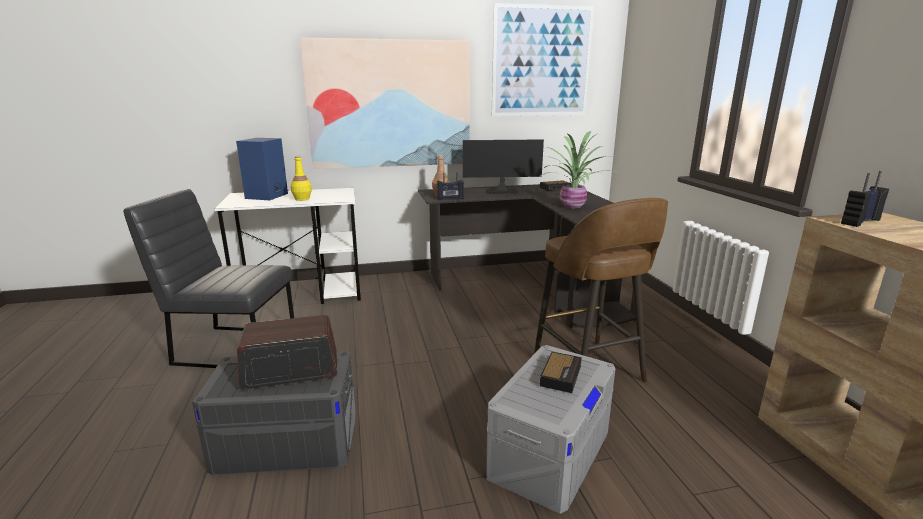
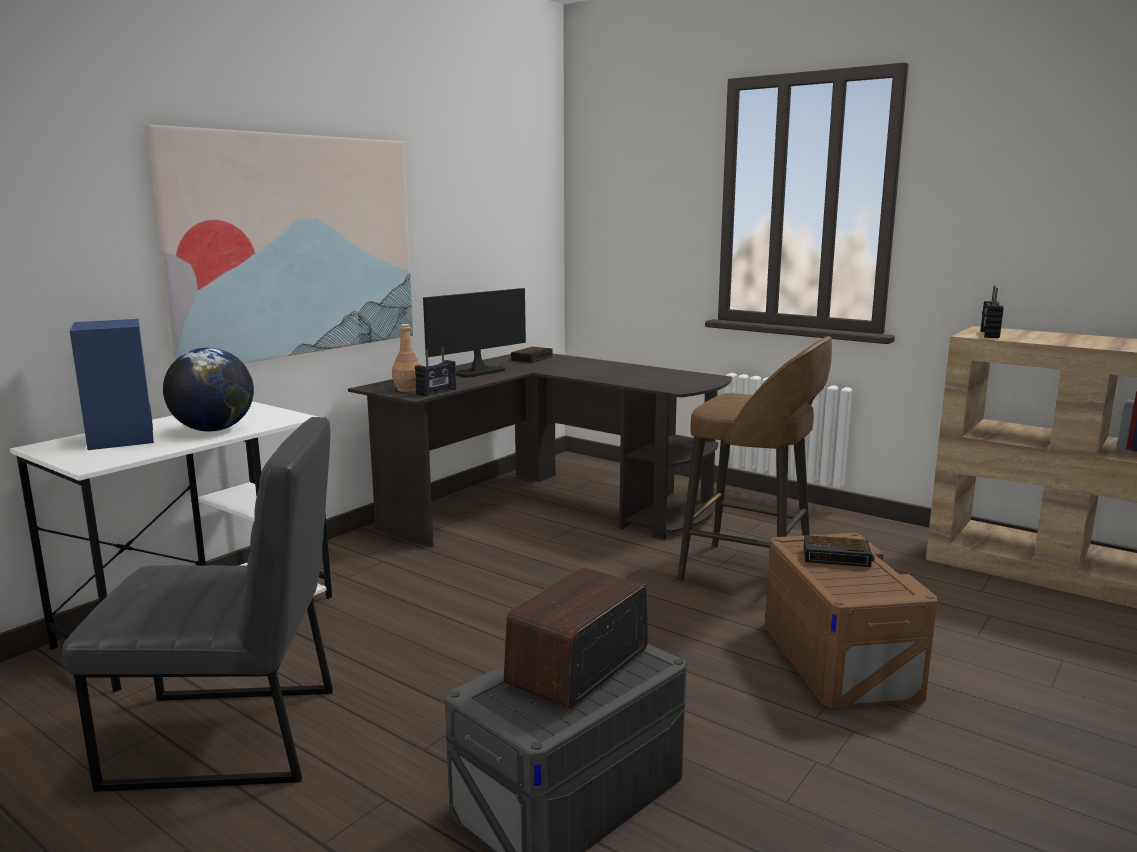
camera: 40 degrees left, 5 degrees down
(233, 347) = (231, 737): grey chair -> grey chair turned 150 degrees counterclockwise
(302, 199) = (213, 430): yellow bottle -> globe
(541, 62) = (484, 176): picture -> none
(550, 452) = (838, 659): grey storage box -> brown storage box
(561, 375) = (838, 557): alarm clock -> alarm clock turned 120 degrees clockwise
(573, 206) = (613, 375): potted plant -> none

